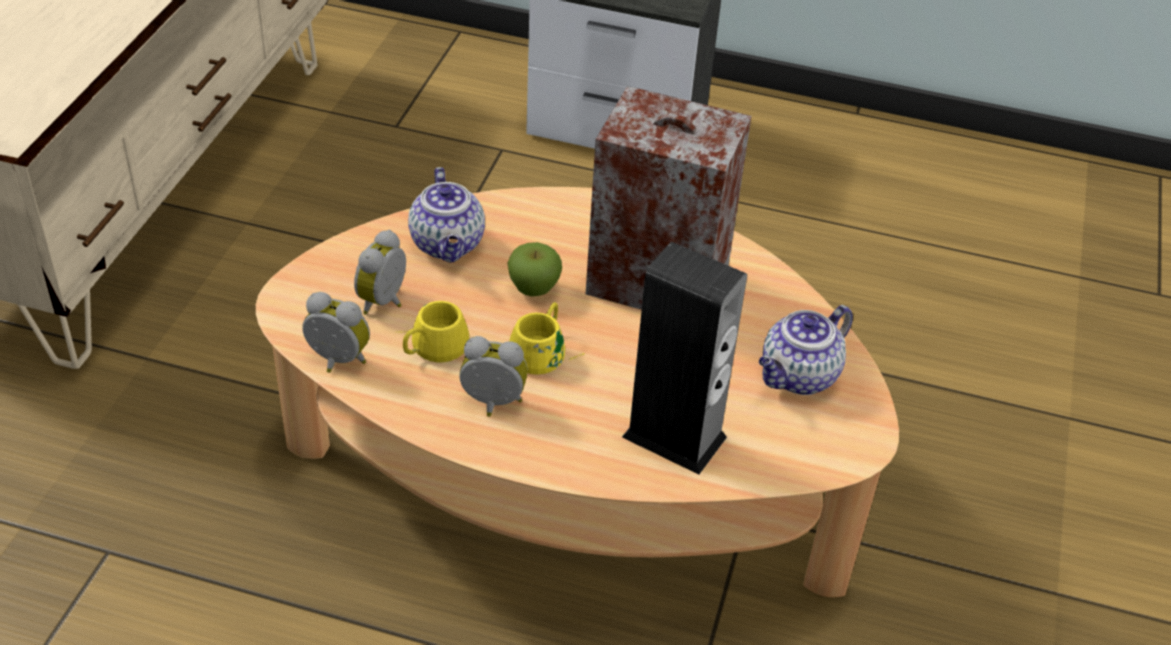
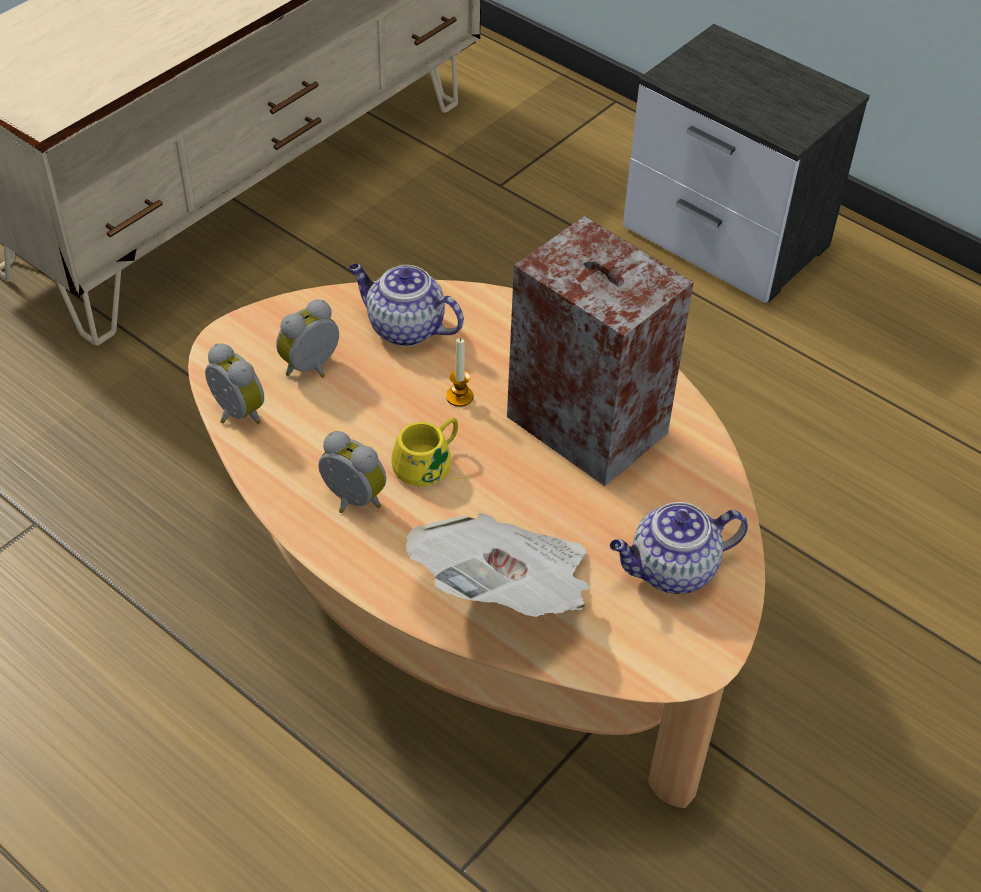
camera: 25 degrees right, 5 degrees up
(430, 344) = (328, 423): yellow mug -> none
(448, 245) = (404, 328): teapot -> teapot turned 105 degrees clockwise
(534, 289) = (459, 396): apple -> candle
(674, 437) = (506, 591): speaker -> newspaper

